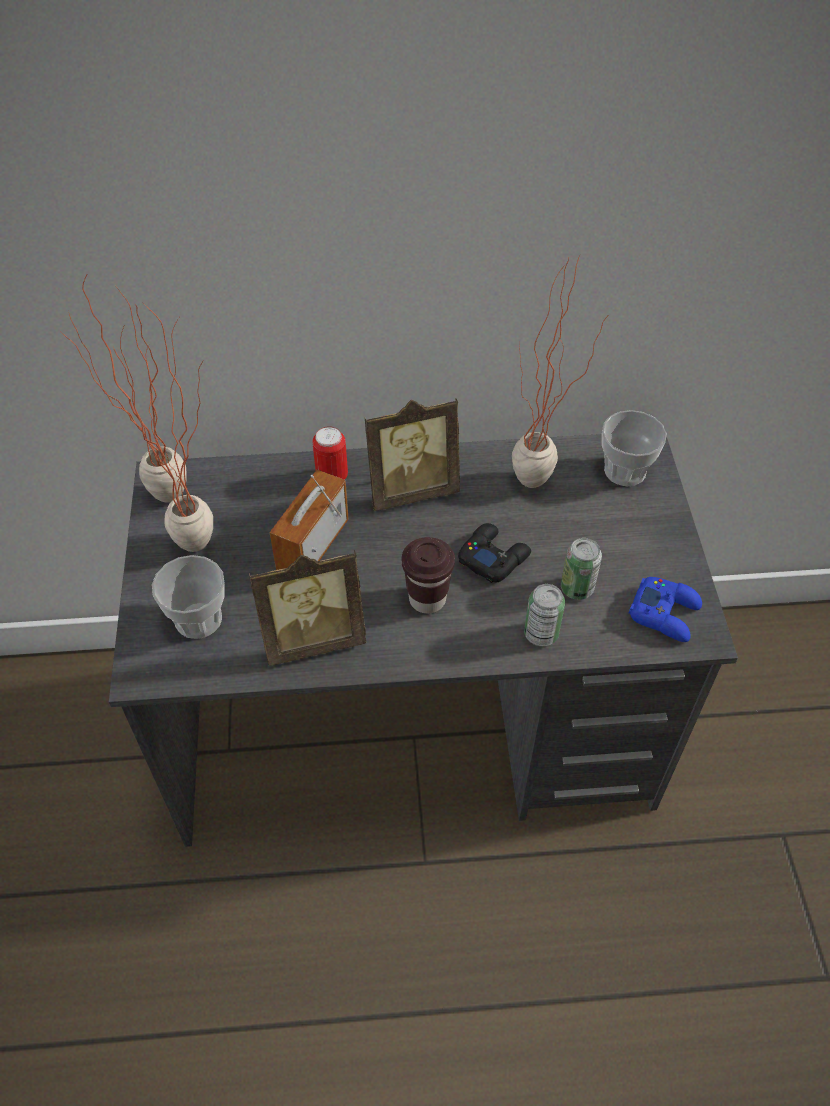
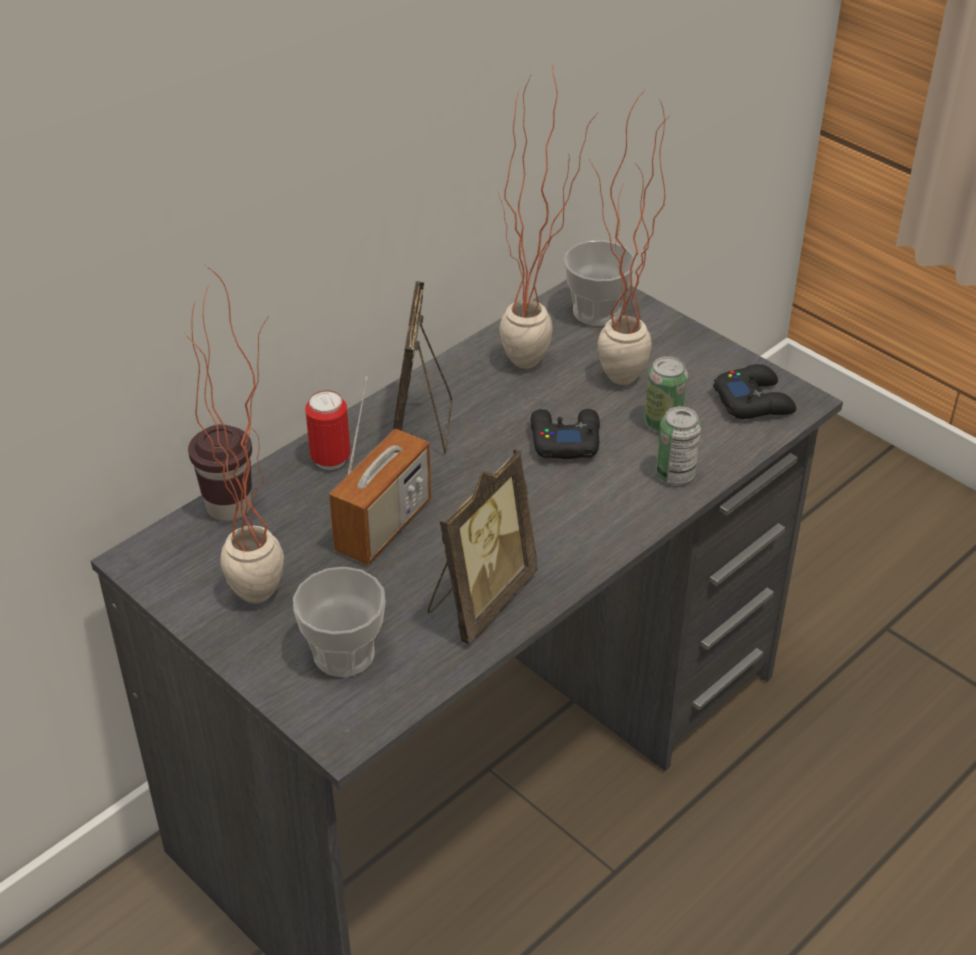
camera: 40 degrees left, 10 degrees down
(155, 499) = (159, 580): potted plant -> potted plant (613, 387)
(313, 546) = (383, 526): radio -> radio turned 135 degrees counterclockwise
(411, 489) = (422, 427): picture frame -> picture frame turned 150 degrees clockwise
(427, 599) = (546, 506): brown cup -> brown cup (229, 507)
(665, 613) = (754, 401): blue game controller -> black game controller

